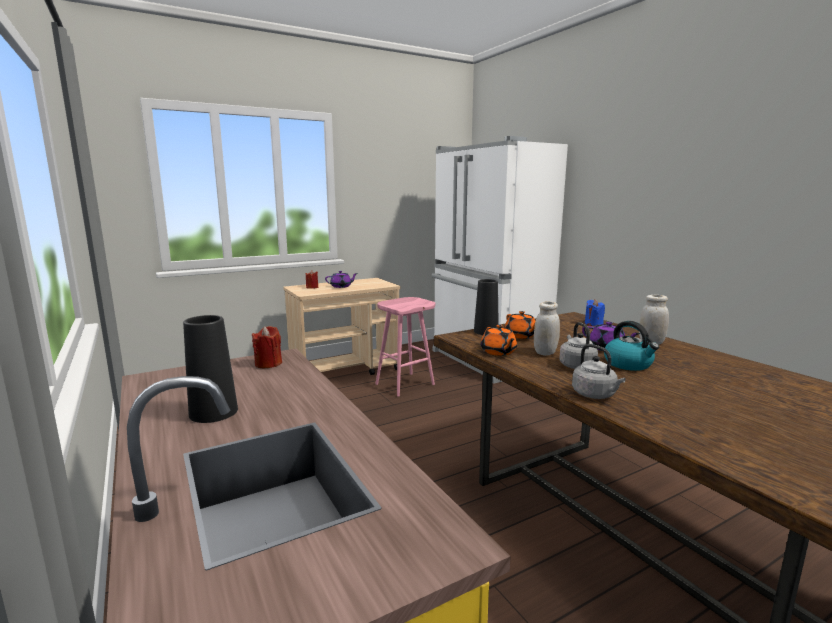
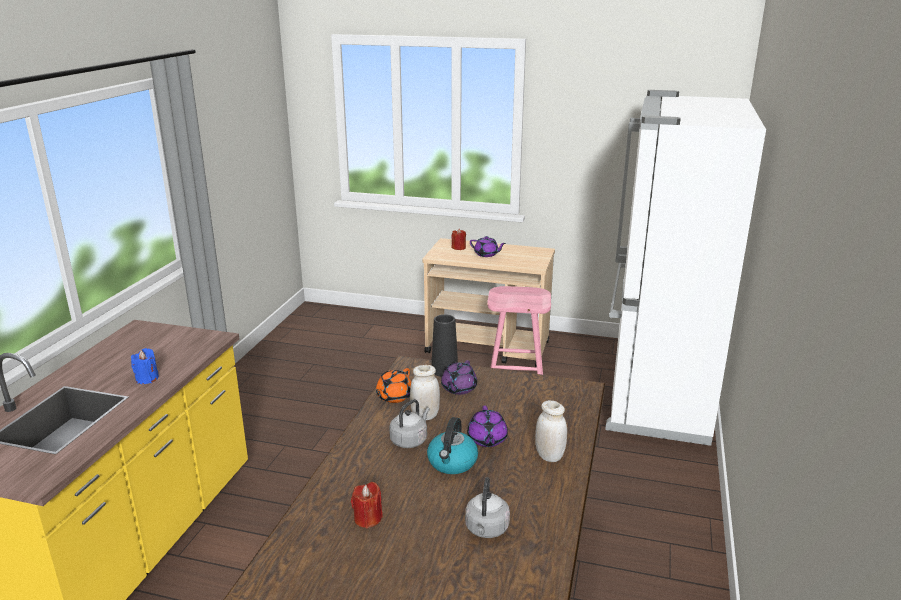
camera: 45 degrees right, 10 degrees up
(213, 412) = (113, 367): black vase -> none
(268, 364) = (198, 341): red candle -> red candle (368, 518)
(521, 336) = (458, 388): orange teapot -> purple teapot
(593, 324) = (569, 407): blue candle -> blue candle (147, 379)
(595, 395) = (346, 469): grey kettle -> grey kettle (486, 529)

